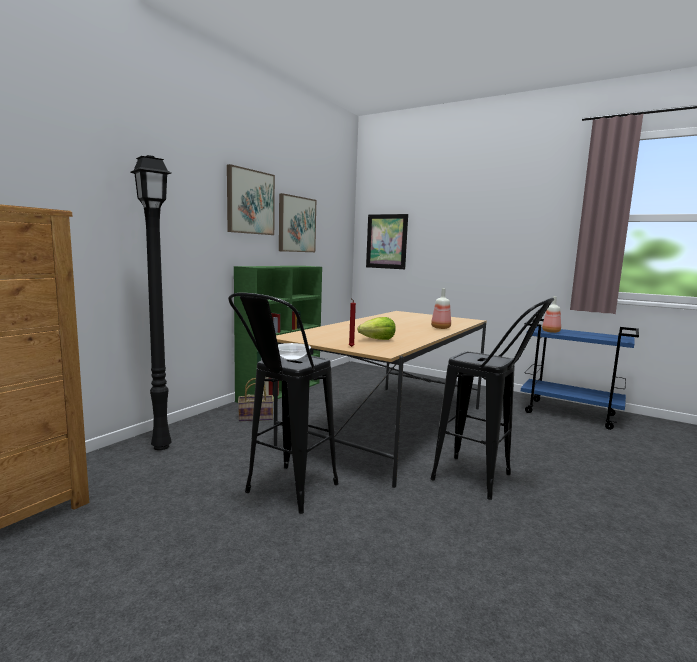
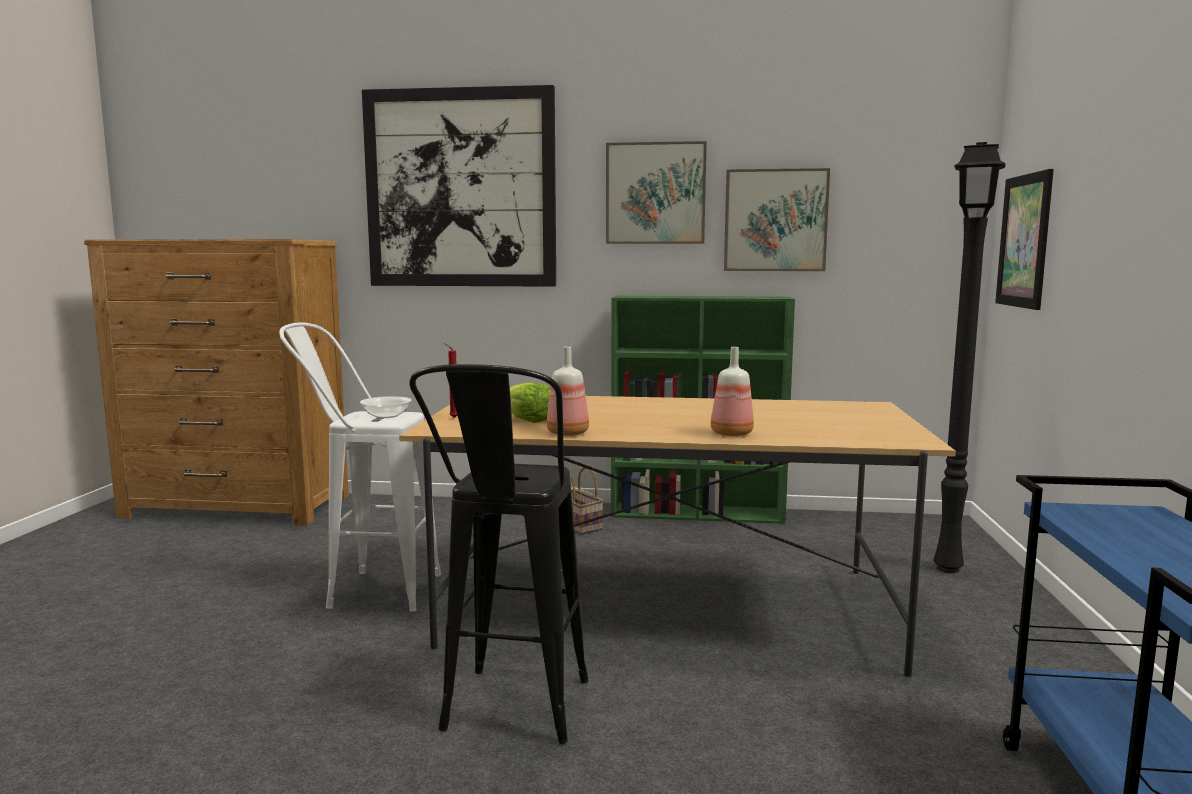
camera: 65 degrees right, 0 degrees up
(134, 178) = (461, 189): none -> picture
(162, 446) = (442, 513): black floor lamp -> black floor lamp (949, 568)
(283, 494) = (367, 590): black stool -> white stool
(551, 331) = (1097, 523): bottle -> bottle (568, 433)

